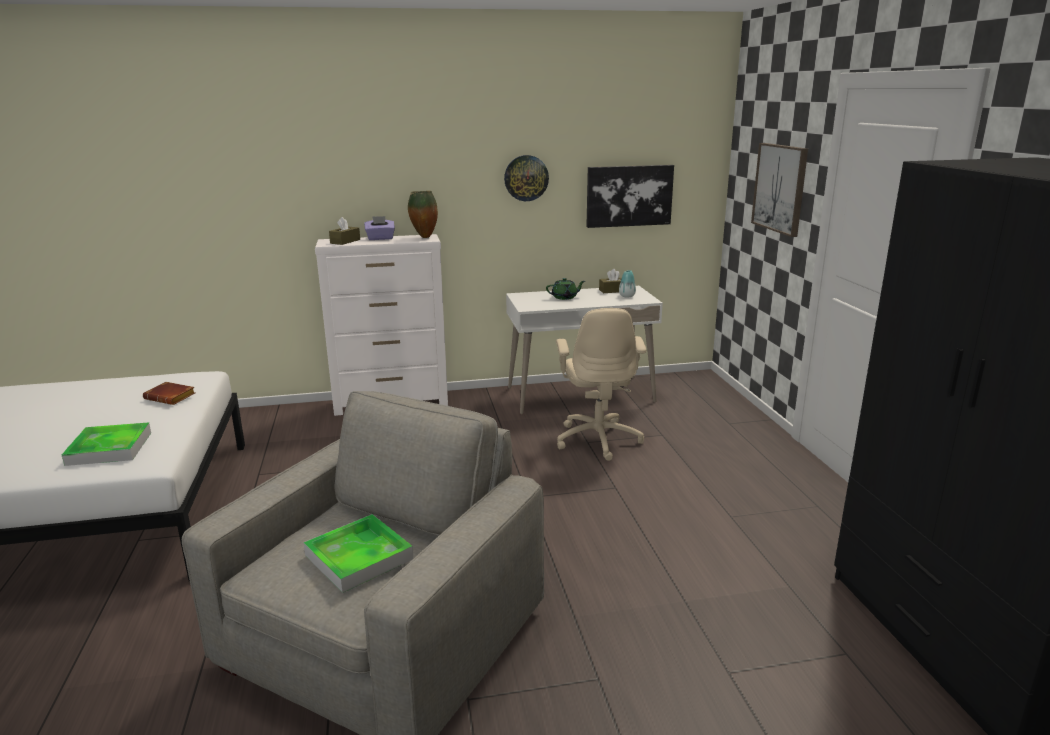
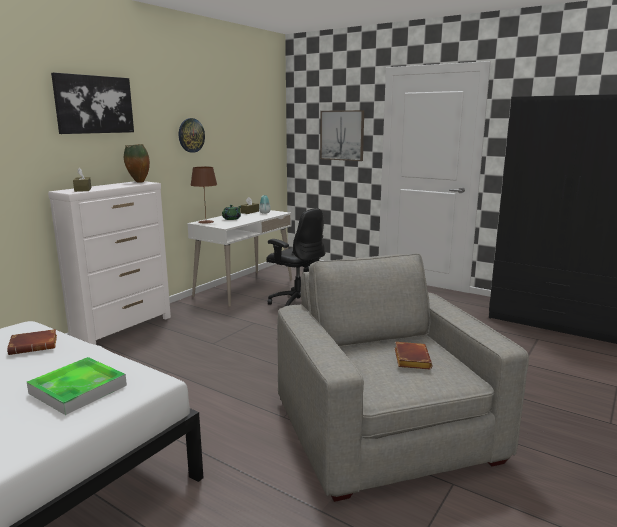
camera: 45 degrees left, 5 degrees down
(359, 557) = (410, 359): tray -> brown book
(380, 238) = (106, 186): purple tissue box -> none
(526, 296) = (205, 222): none -> brown table lamp
(598, 439) = (297, 304): beige office chair -> black office chair
(629, 195) = (244, 147): picture -> picture (94, 104)

